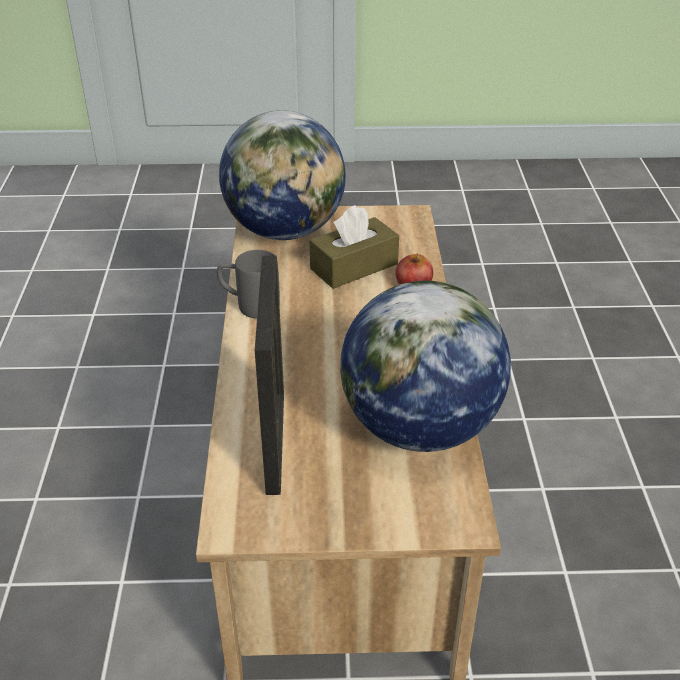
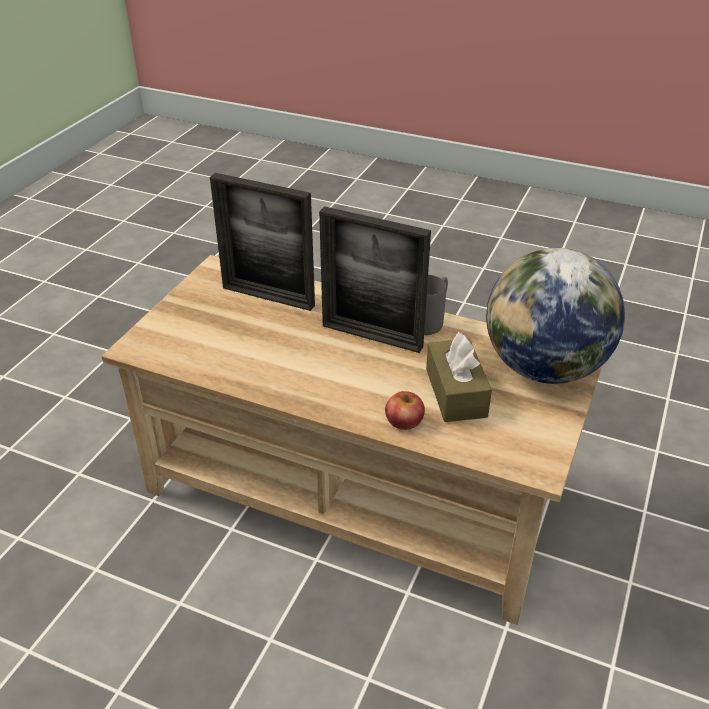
camera: 115 degrees right, 0 degrees up
(303, 335) = (372, 336): none -> picture frame
(419, 427) = (226, 358): globe -> none

